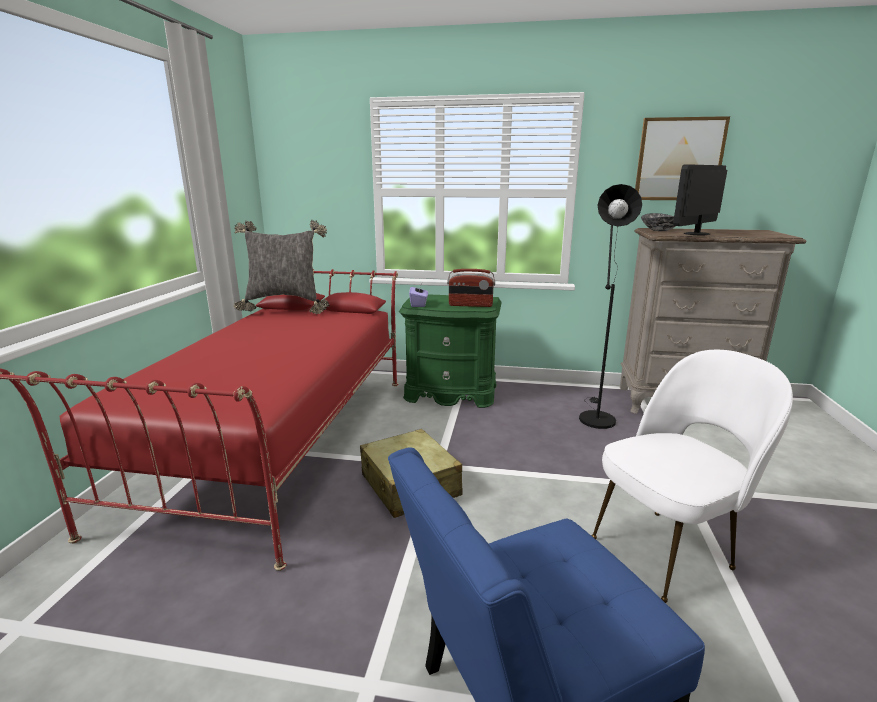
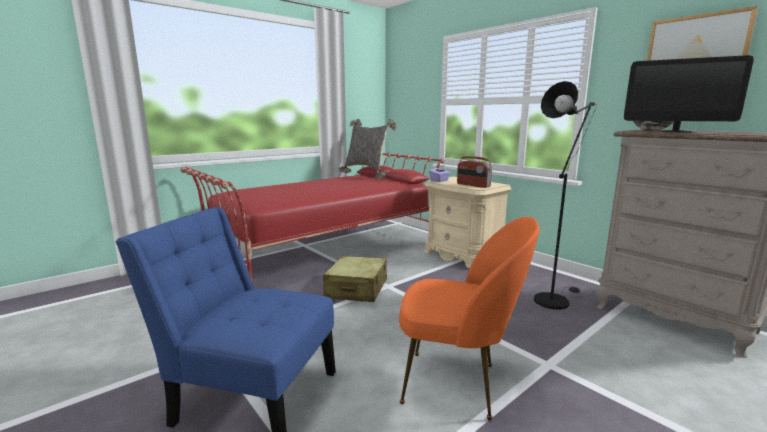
camera: 40 degrees right, 5 degrees down
(451, 394) = (461, 255): green nightstand -> beige nightstand
(668, 550) = (458, 385): white chair -> orange chair
(696, 234) = (675, 131): monitor -> monitor turned 150 degrees counterclockwise

